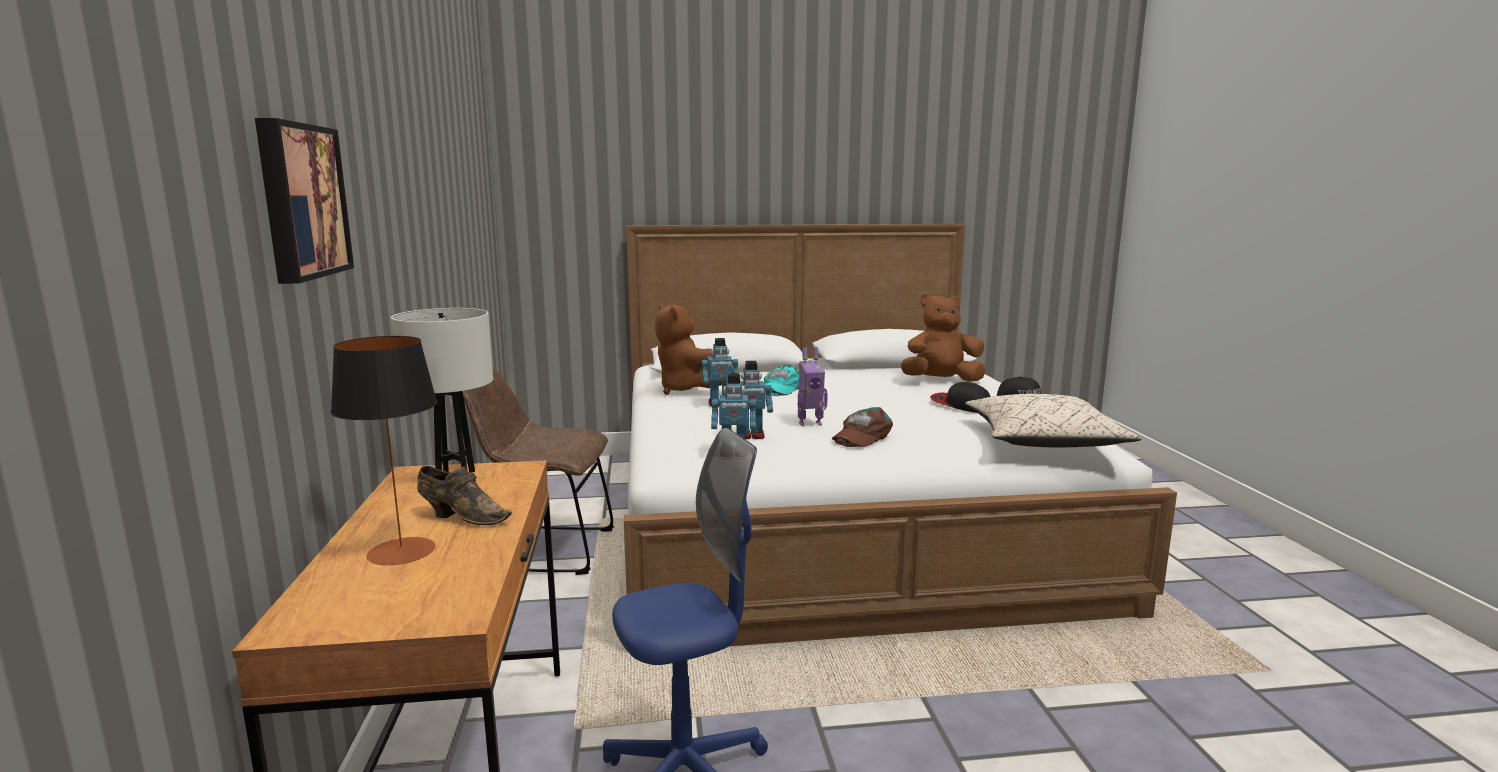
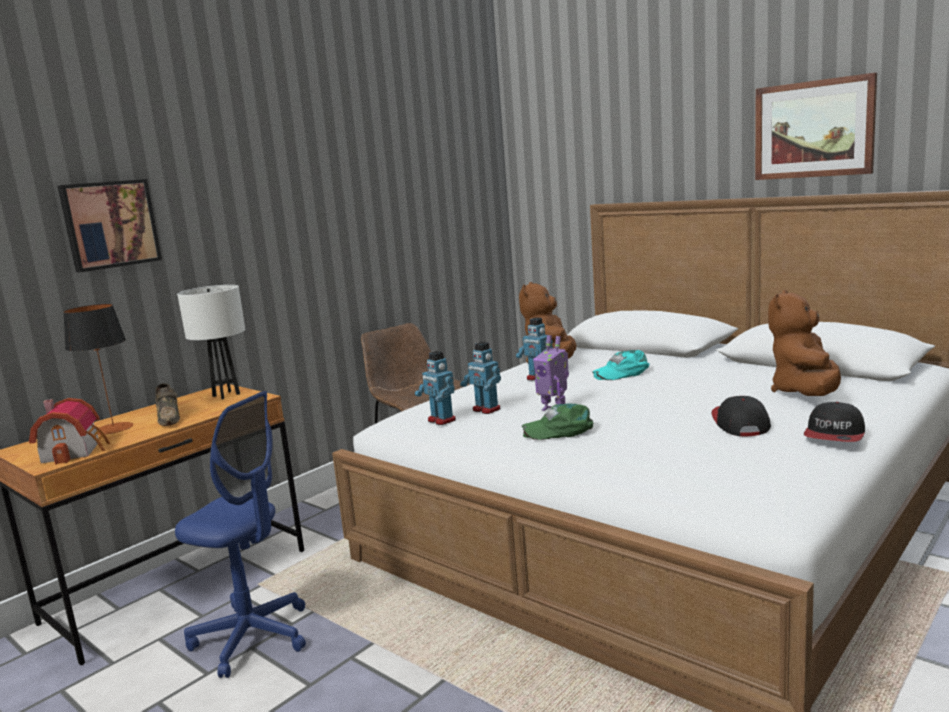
camera: 50 degrees right, 0 degrees up
(441, 589) = (75, 451): none -> toy house
(845, 168) = (813, 129): none -> picture
(861, 436) = (560, 430): brown cap -> green cap
(941, 381) = (806, 393): brown plush toy -> brown plush toy turned 105 degrees counterclockwise
(1043, 441) = (716, 480): beige pillow -> none

